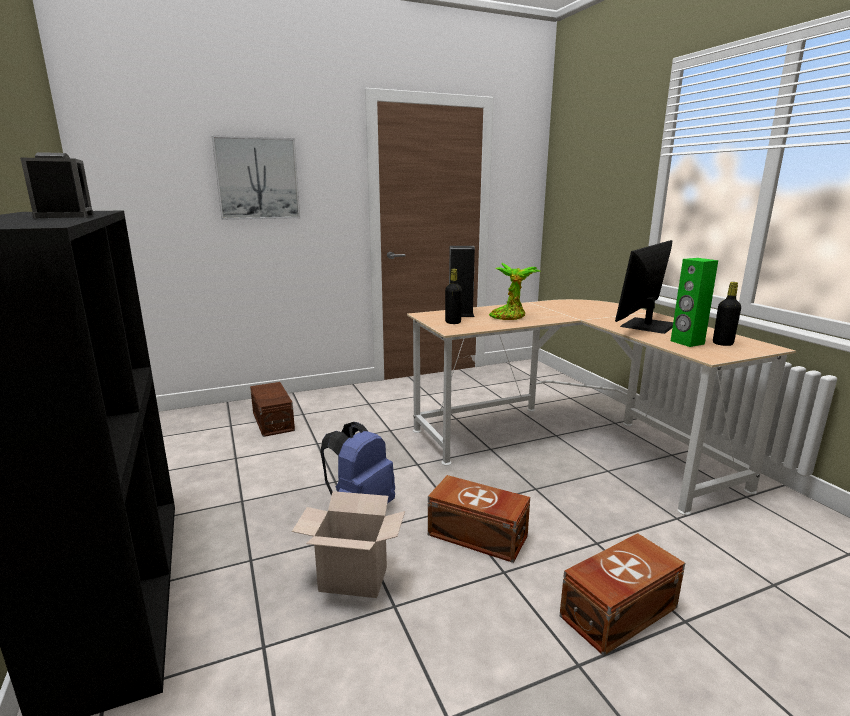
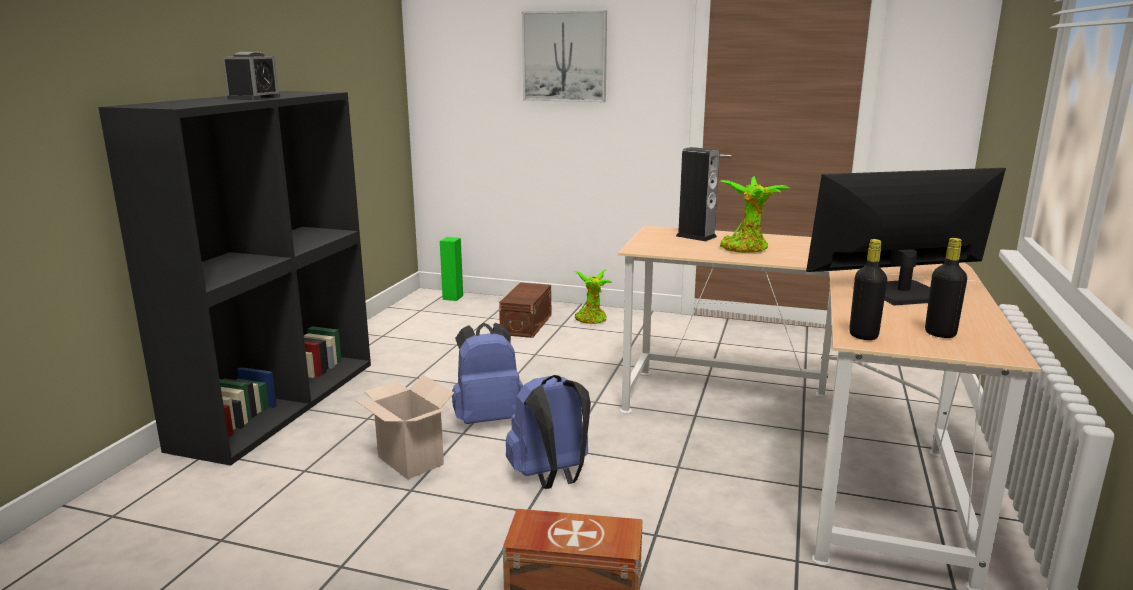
camera: 40 degrees right, 0 degrees up
(320, 403) = (591, 320): none -> potted plant
(453, 322) = (663, 242): black bottle -> black bottle (863, 335)
(478, 536) = (551, 478): brown storage box -> blue backpack
(687, 342) = (888, 320): green speaker -> green speaker (452, 297)

